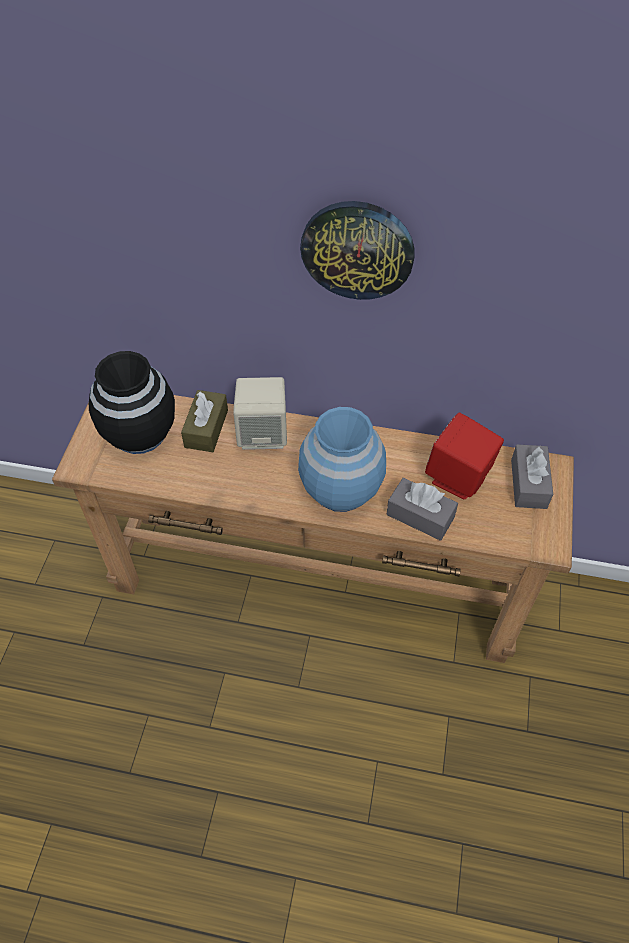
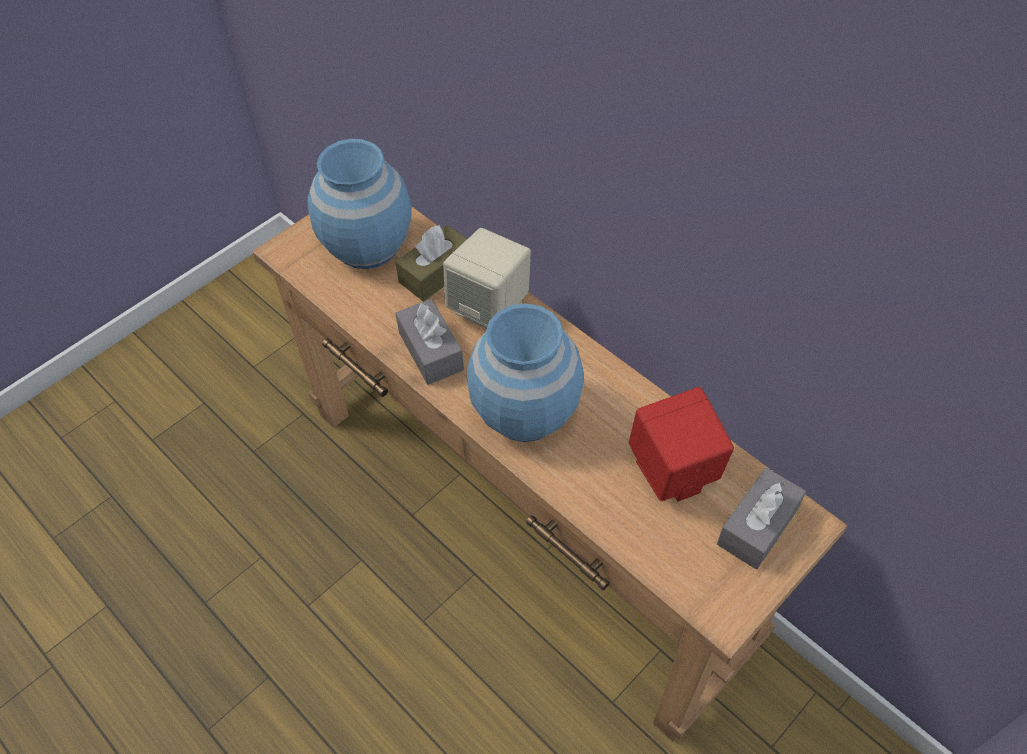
camera: 35 degrees right, 0 degrees up
(140, 433) = (368, 246): black vase -> blue vase
(357, 250) = (623, 115): wall clock -> none
(420, 516) = (591, 491): grey tissue box -> grey tissue box (431, 351)

